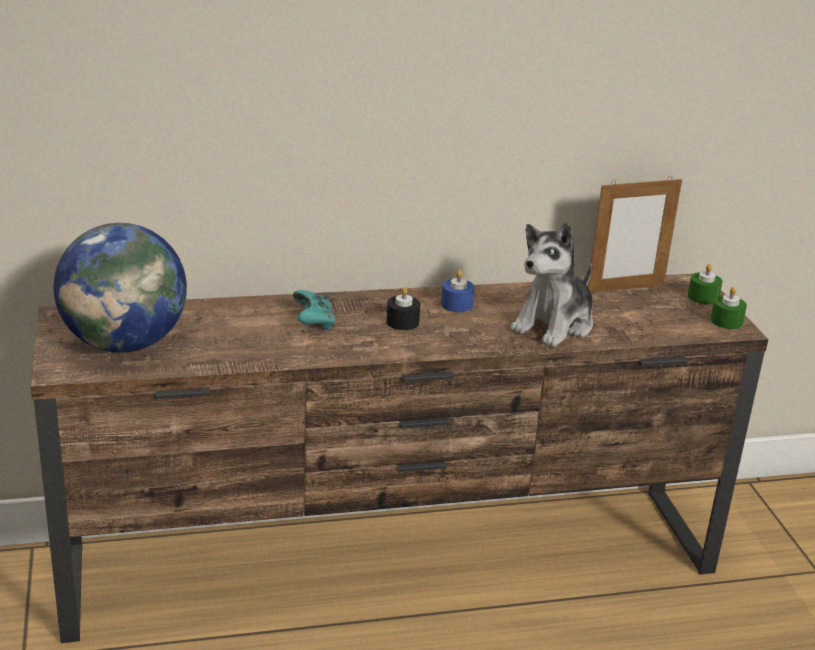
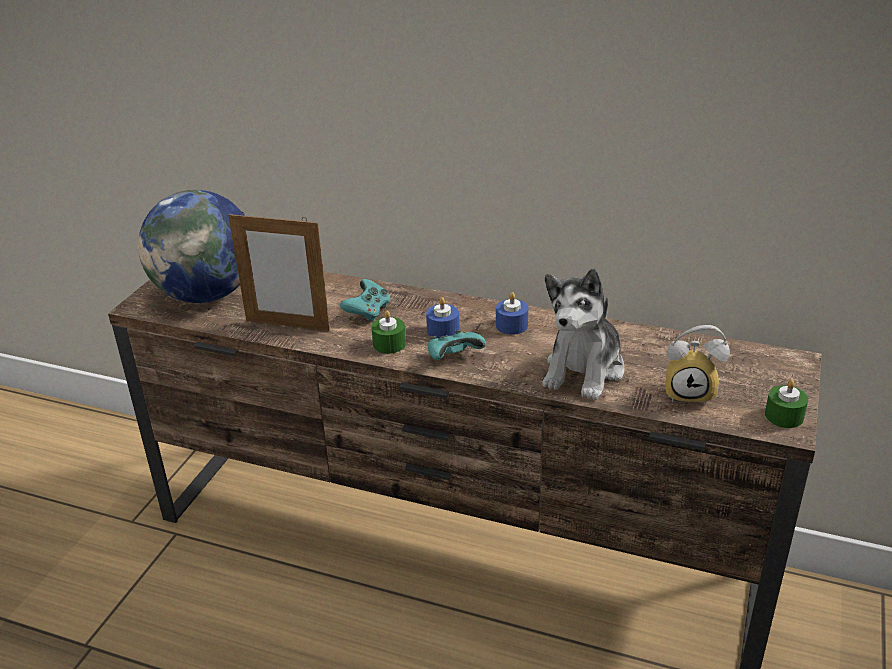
camera: 35 degrees right, 5 degrees up
(402, 322) = (443, 330): black candle -> blue candle
(438, 340) = (454, 357): none -> turquoise game controller
(554, 325) = (584, 370): plush toy -> plush toy turned 45 degrees counterclockwise
(625, 288) = (705, 350): picture frame -> picture frame (287, 325)
(648, 321) = (691, 392): none -> alarm clock
(703, 297) = (786, 381): green candle -> green candle (389, 344)

